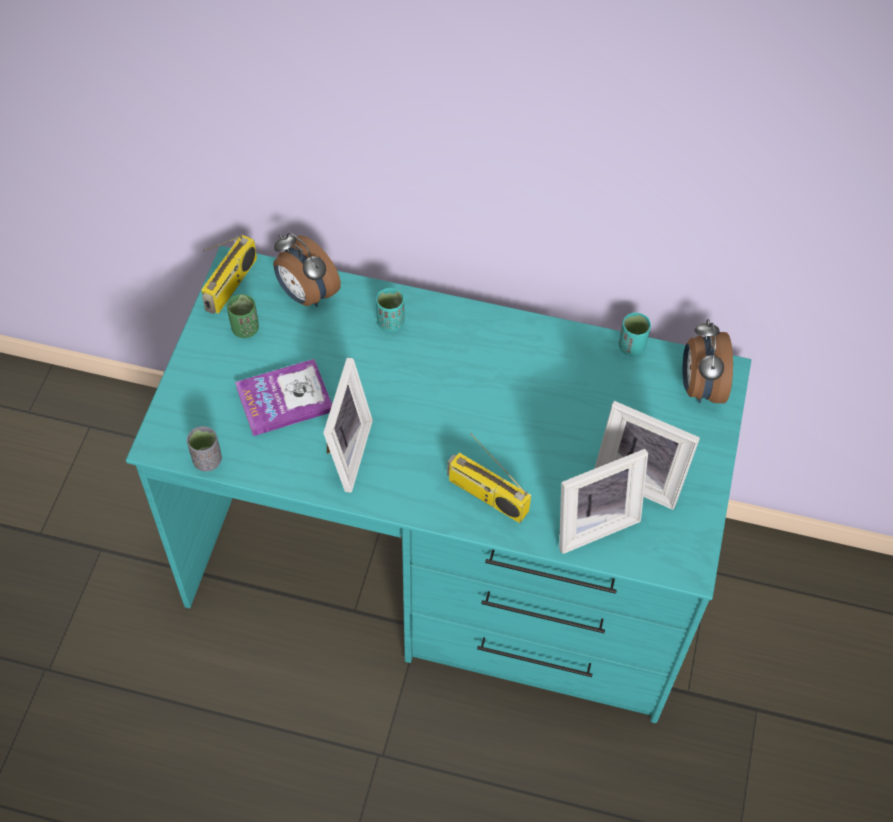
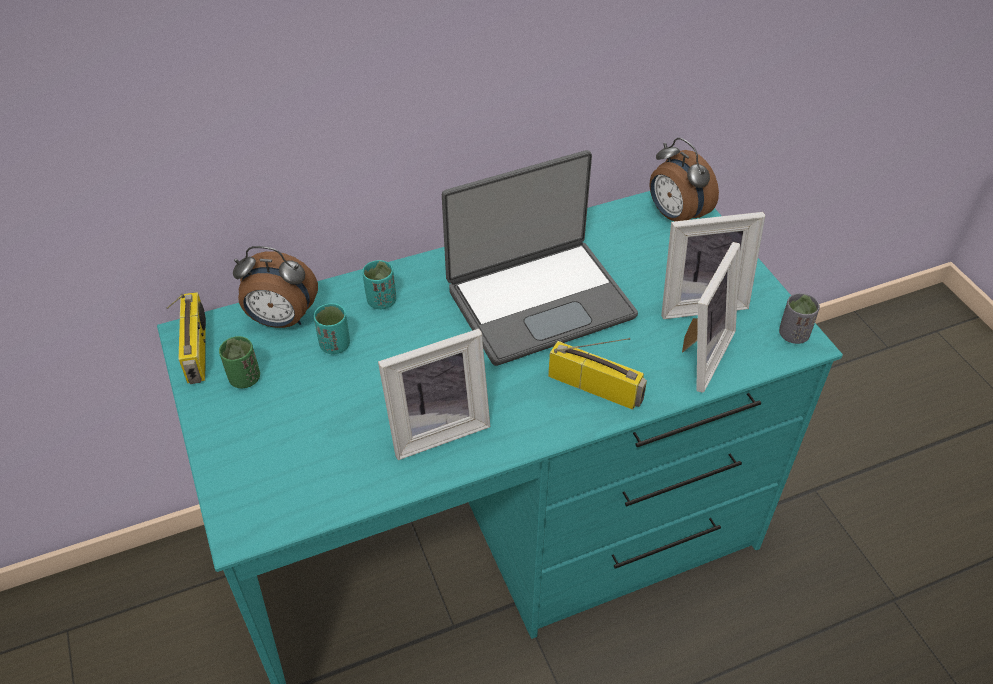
camera: 35 degrees left, 10 degrees down
(207, 460) = (307, 514): grey cup -> grey cup (793, 335)
(284, 399) = (338, 415): book -> none
(342, 452) = (436, 427): picture frame -> picture frame turned 90 degrees clockwise
(486, 496) = (596, 386): radio -> radio turned 150 degrees counterclockwise
(510, 396) = (539, 300): none -> laptop
(631, 347) = (597, 216): turquoise cup -> turquoise cup (335, 345)

